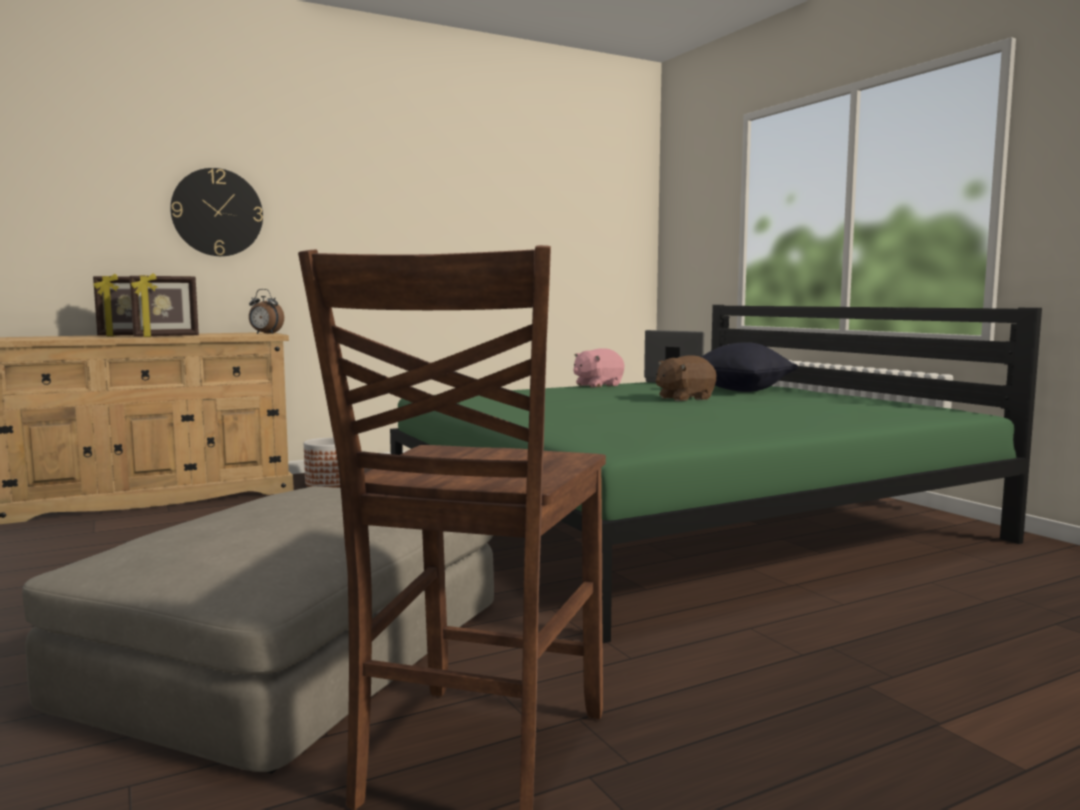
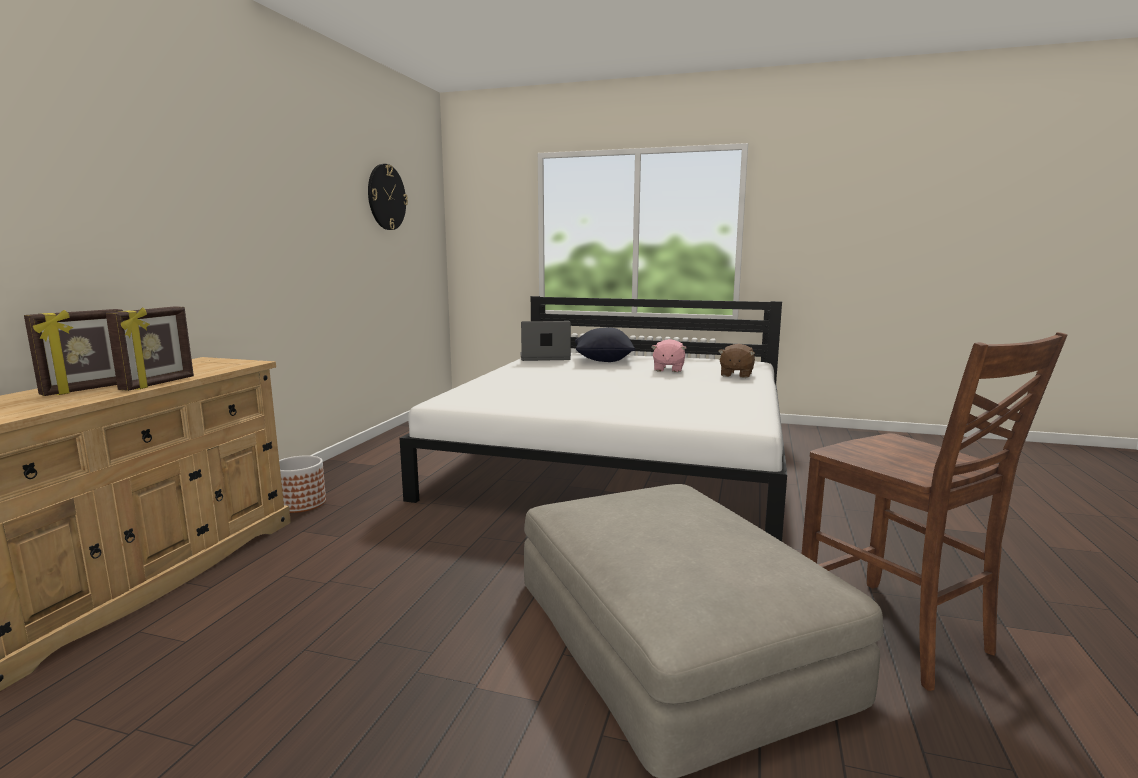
camera: 45 degrees left, 5 degrees up
(217, 212) = (131, 220): wall clock -> wall clock (386, 197)
(265, 333) = (233, 362): alarm clock -> none
(597, 385) = (506, 369): pink plush toy -> pink plush toy (668, 369)
(678, 519) = (620, 458): green bed -> white bed
(684, 398) = (610, 374): brown plush toy -> brown plush toy (735, 375)

